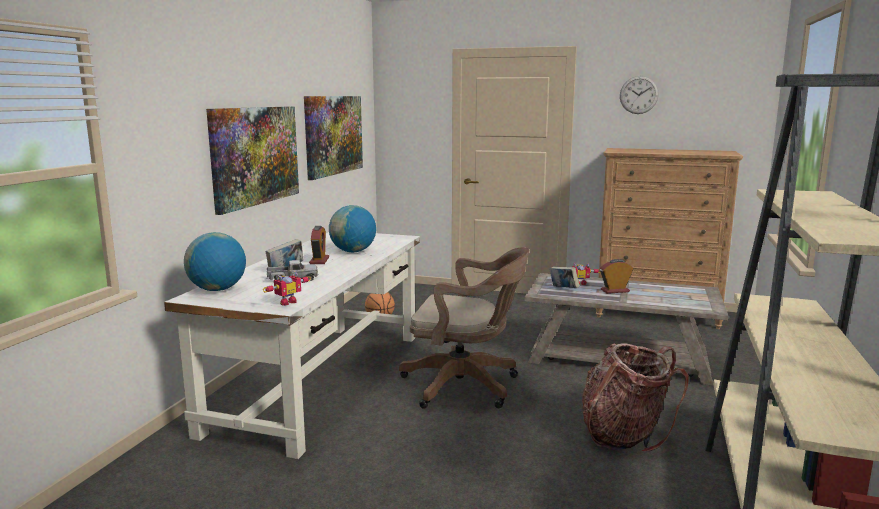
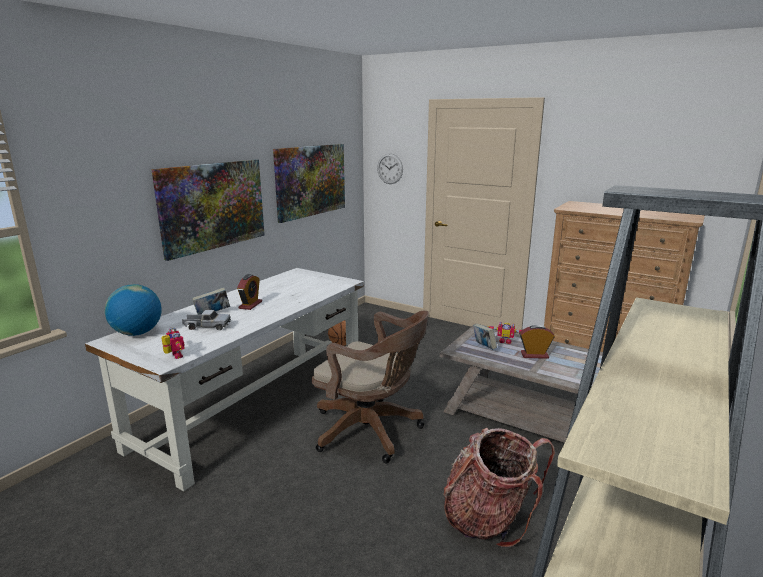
camera: 15 degrees right, 5 degrees up
(286, 302) = (174, 356): toy robot -> toy robot turned 90 degrees counterclockwise
(353, 251) = (288, 296): globe -> none
(639, 95) = (604, 148): wall clock -> wall clock (390, 168)

